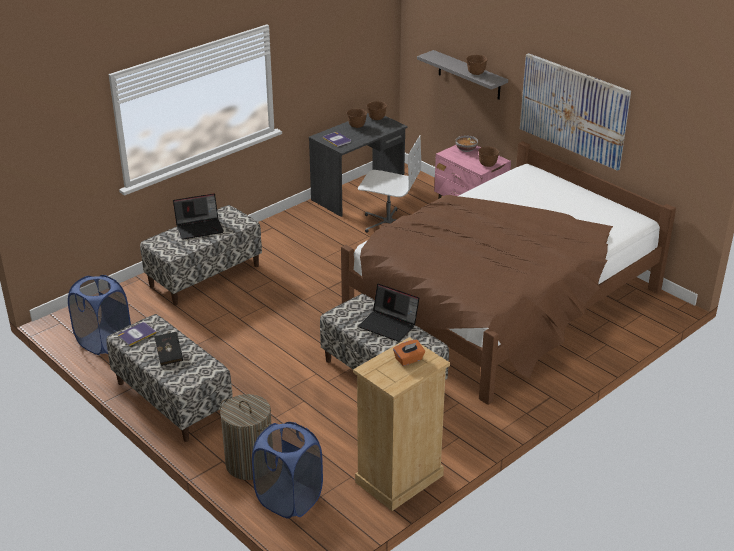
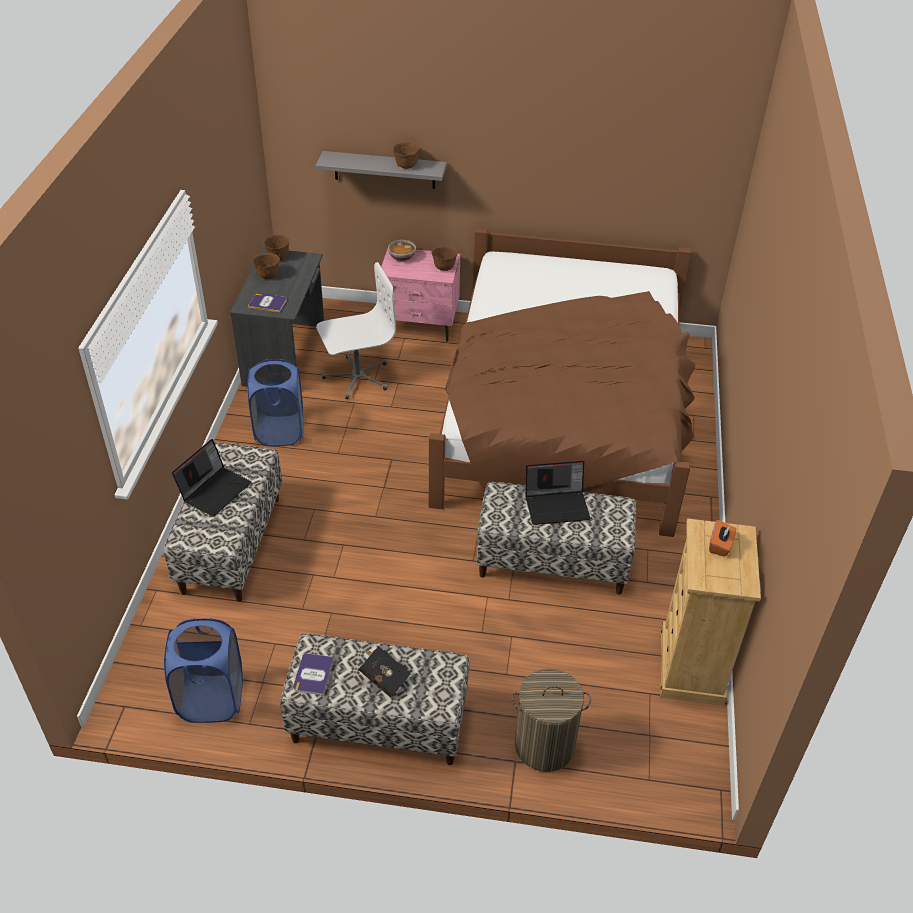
camera: 40 degrees left, 10 degrees up
(289, 499) = (626, 759): blue laundry basket -> blue laundry basket (279, 432)
(573, 110) = (546, 177): picture -> none

